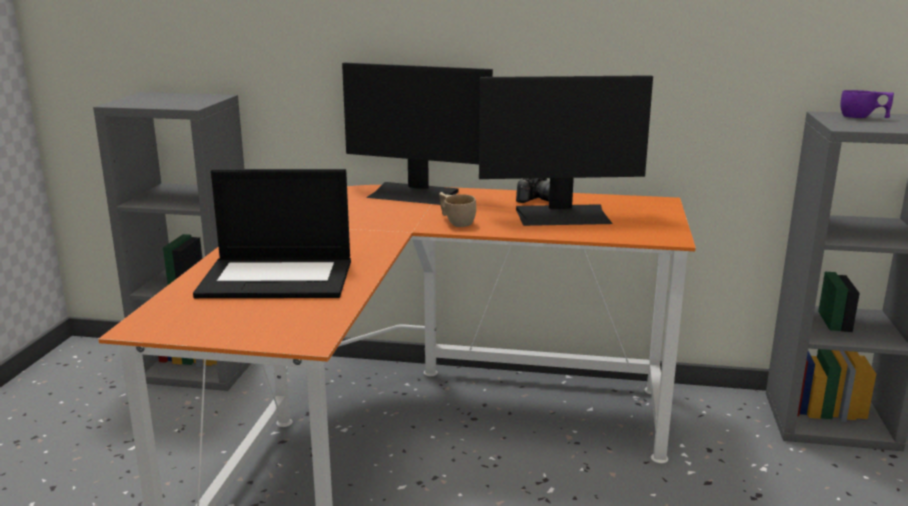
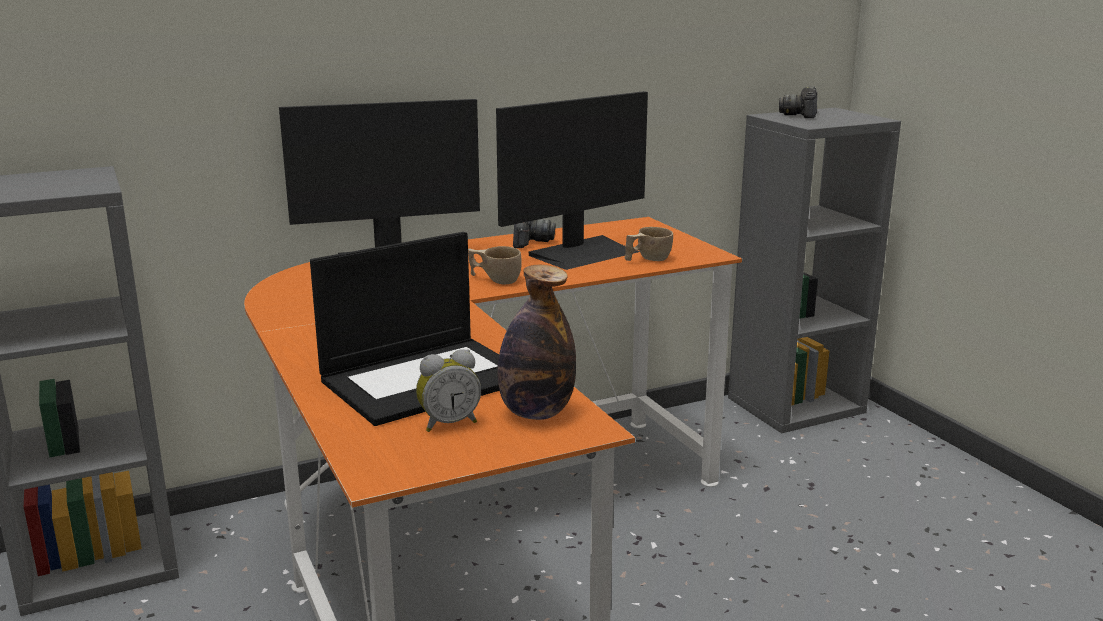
camera: 35 degrees left, 0 degrees up
(235, 309) = (448, 423): none -> alarm clock
(298, 319) = (536, 413): none -> bottle
(605, 231) = (647, 259): none -> beige cup
(863, 118) = (801, 115): purple cup -> camera

